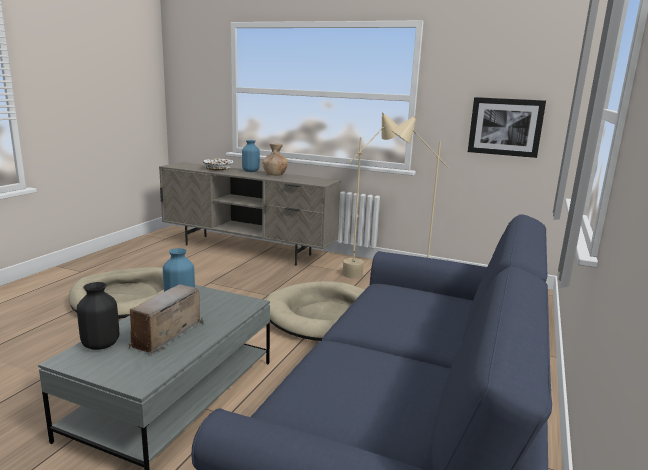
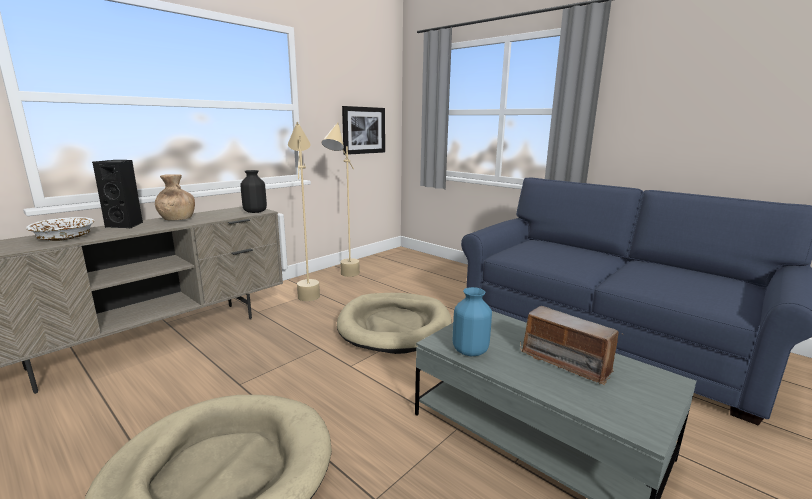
camera: 70 degrees left, 0 degrees up
(100, 345) = (598, 406): black vase -> black vase (255, 211)
(251, 171) = (126, 225): blue vase -> black speaker

